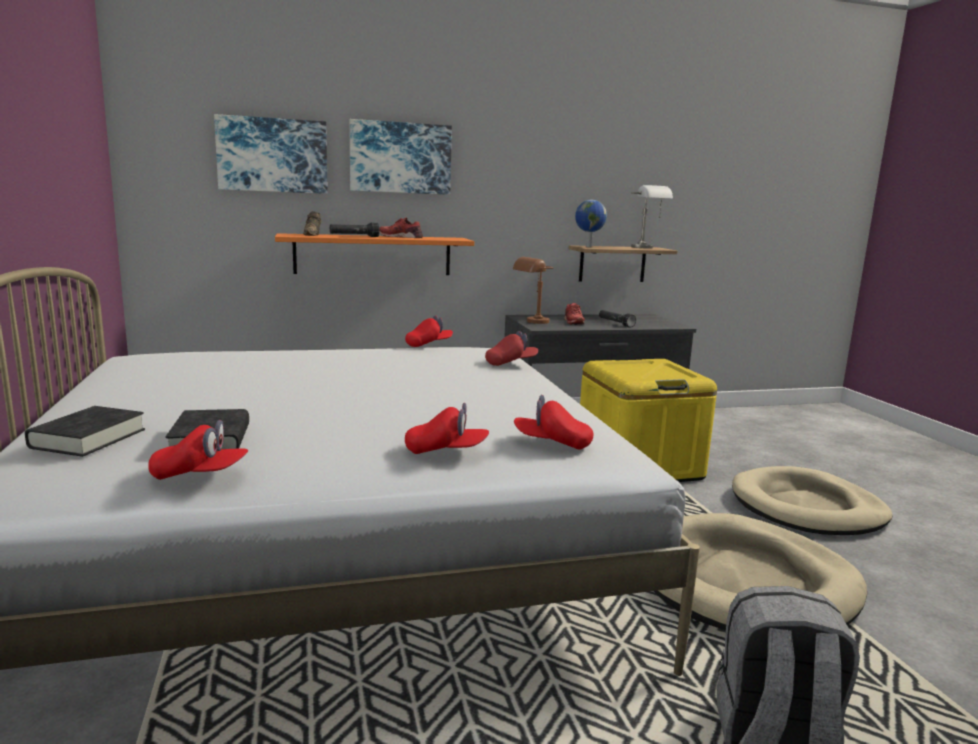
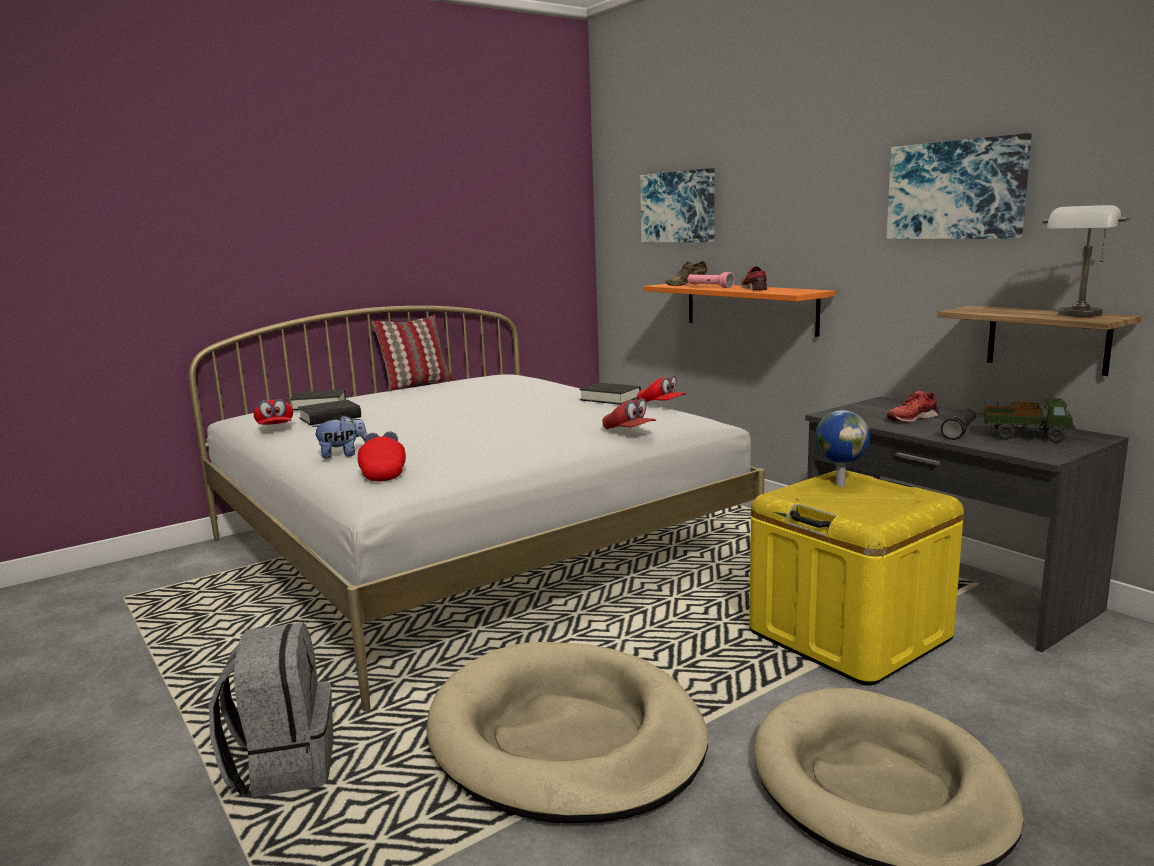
camera: 70 degrees right, 0 degrees up
(75, 387) = (416, 384): none -> pillow
(354, 236) = (709, 287): black flashlight -> pink flashlight
(377, 349) = (610, 398): none -> black book
(400, 158) = (774, 197): picture -> picture (956, 190)
(446, 451) = (343, 455): red cap -> plush toy
(532, 322) = (858, 408): brown table lamp -> none
(588, 246) = (971, 309): globe -> globe (839, 484)
(637, 320) = (1025, 436): none -> toy truck

